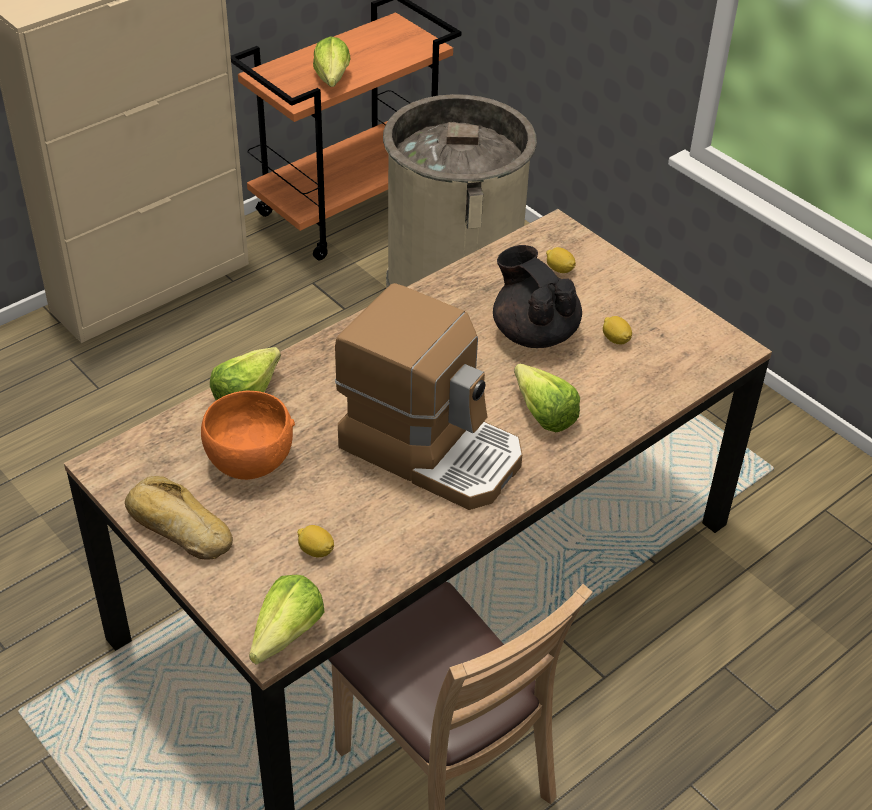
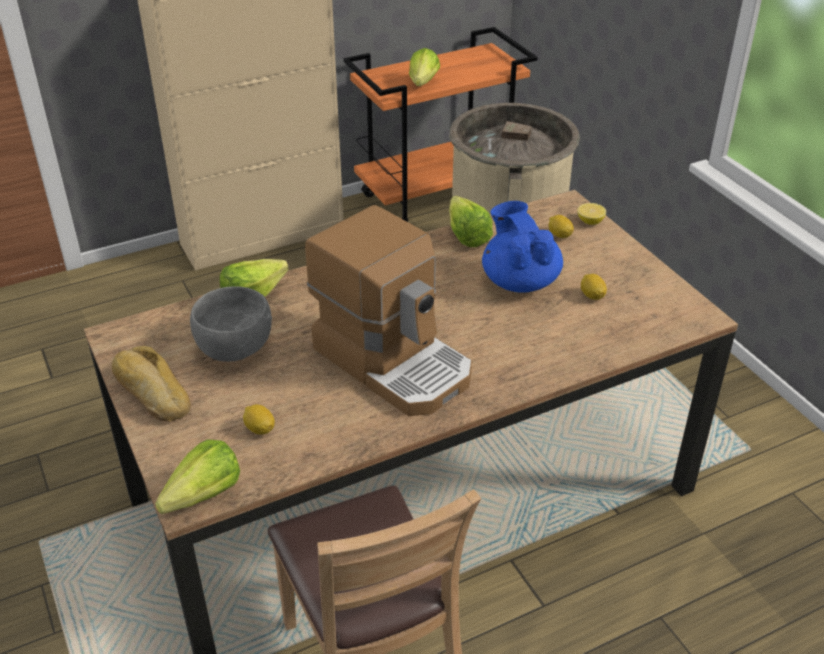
camera: 15 degrees right, 5 degrees down
(249, 460) = (234, 348): orange bowl -> grey bowl
(534, 332) = (519, 281): black teapot -> blue teapot
(541, 410) = (504, 343): lettuce -> lettuce (466, 233)
(587, 248) = (590, 222): none -> lemon

